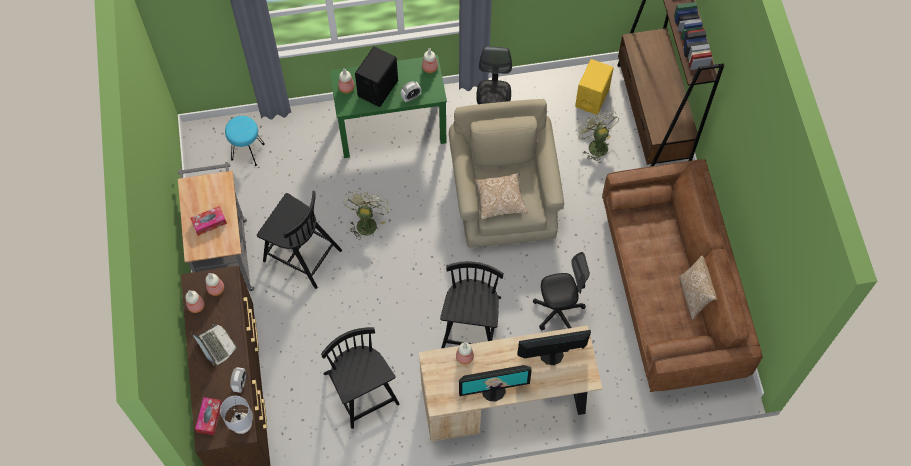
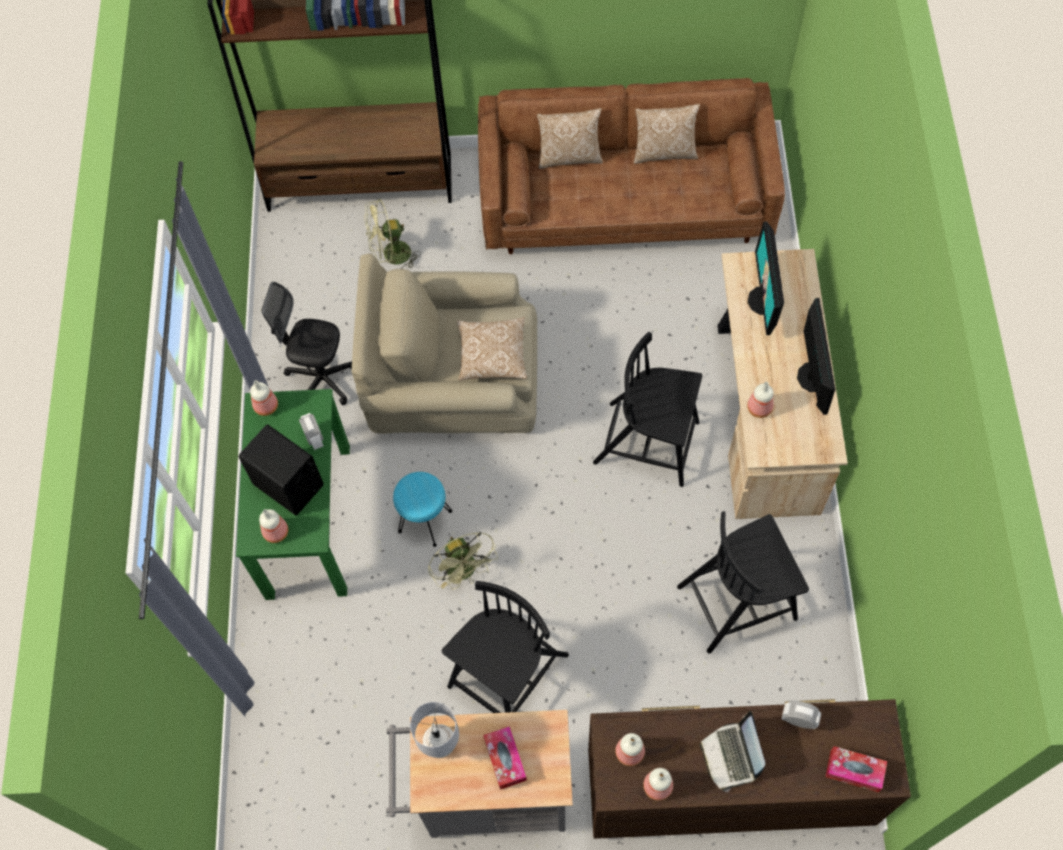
camera: 80 degrees left, 0 degrees up
(216, 346) = (731, 756): laptop -> laptop turned 75 degrees counterclockwise
(242, 425) = (867, 719): grey table lamp -> grey table lamp (439, 743)
(247, 152) = (306, 748): turquoise stool -> turquoise stool (425, 522)
(366, 222) = (465, 571): green fan -> green fan turned 135 degrees counterclockwise
(558, 312) = (641, 334): black office chair -> none
(592, 98) = (314, 249): yellow speaker -> none
(676, 232) = (569, 157): none -> pillow

